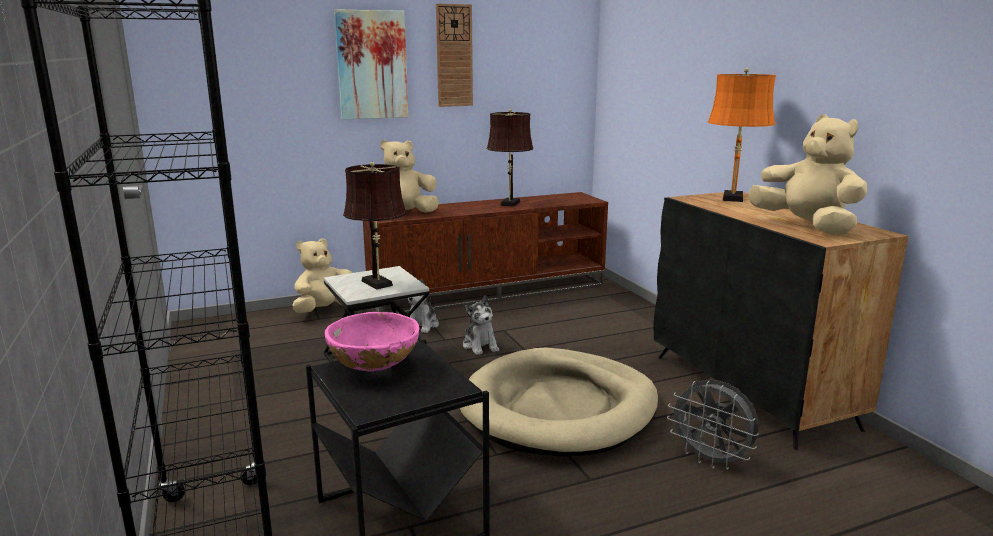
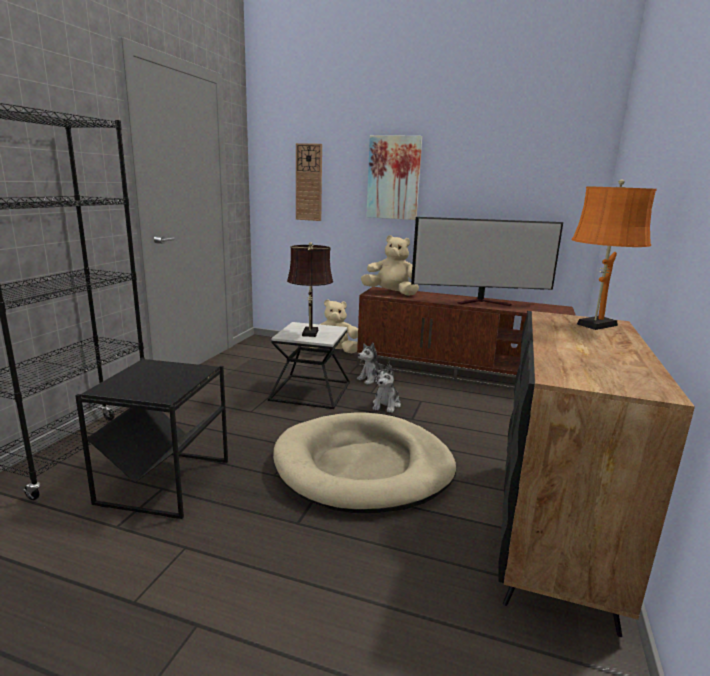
camera: 40 degrees right, 0 degrees up
(375, 369) = (159, 371): pink bowl -> none
(454, 56) = (461, 173): wall clock -> wall clock (309, 182)
(509, 204) = (484, 302): brown table lamp -> television
(711, 460) = (407, 564): grey fan -> none
(806, 227) = (583, 363): beige plush toy -> none

